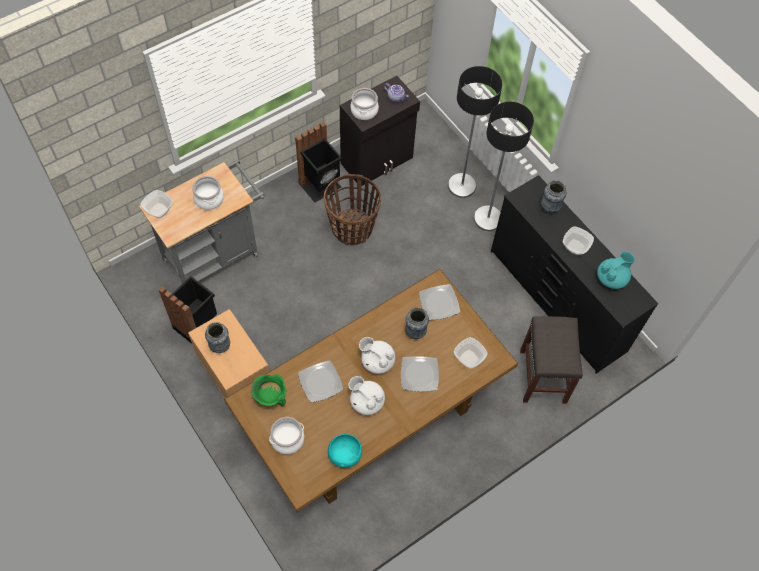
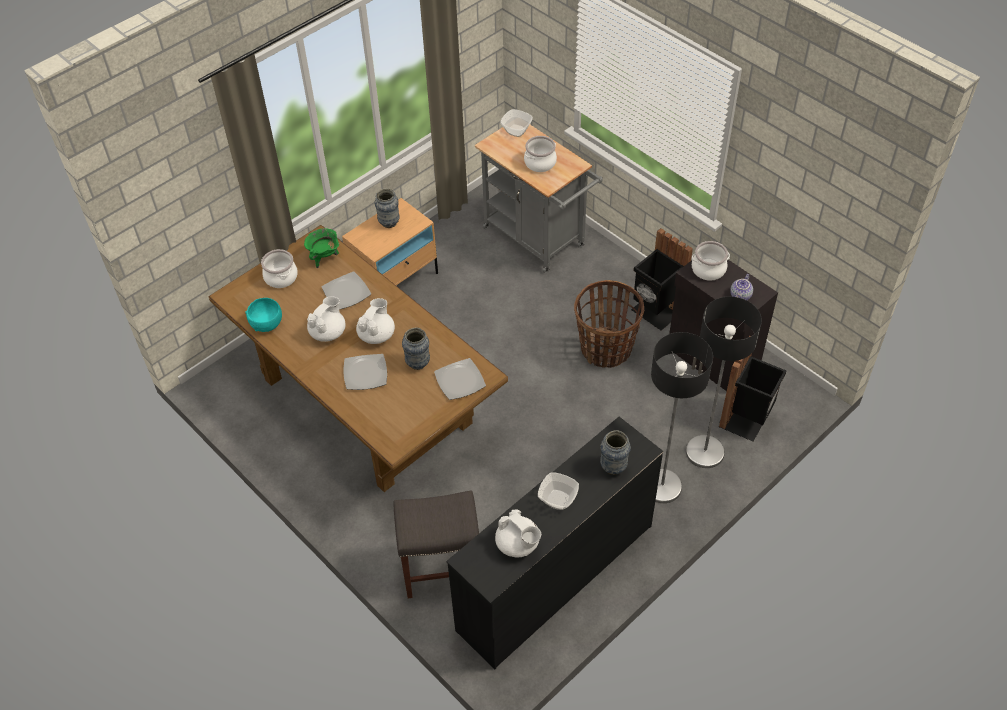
camera: 85 degrees right, 10 degrees down
(197, 326) = (449, 242): black trash can -> black trash can (746, 419)
(468, 359) = (391, 416): bowl -> none
(612, 278) = (518, 544): turquoise teapot -> white teapot

